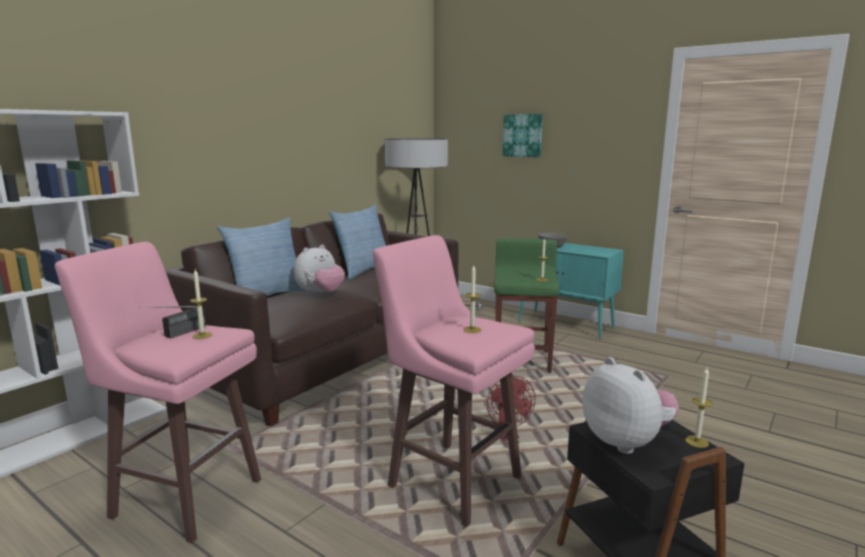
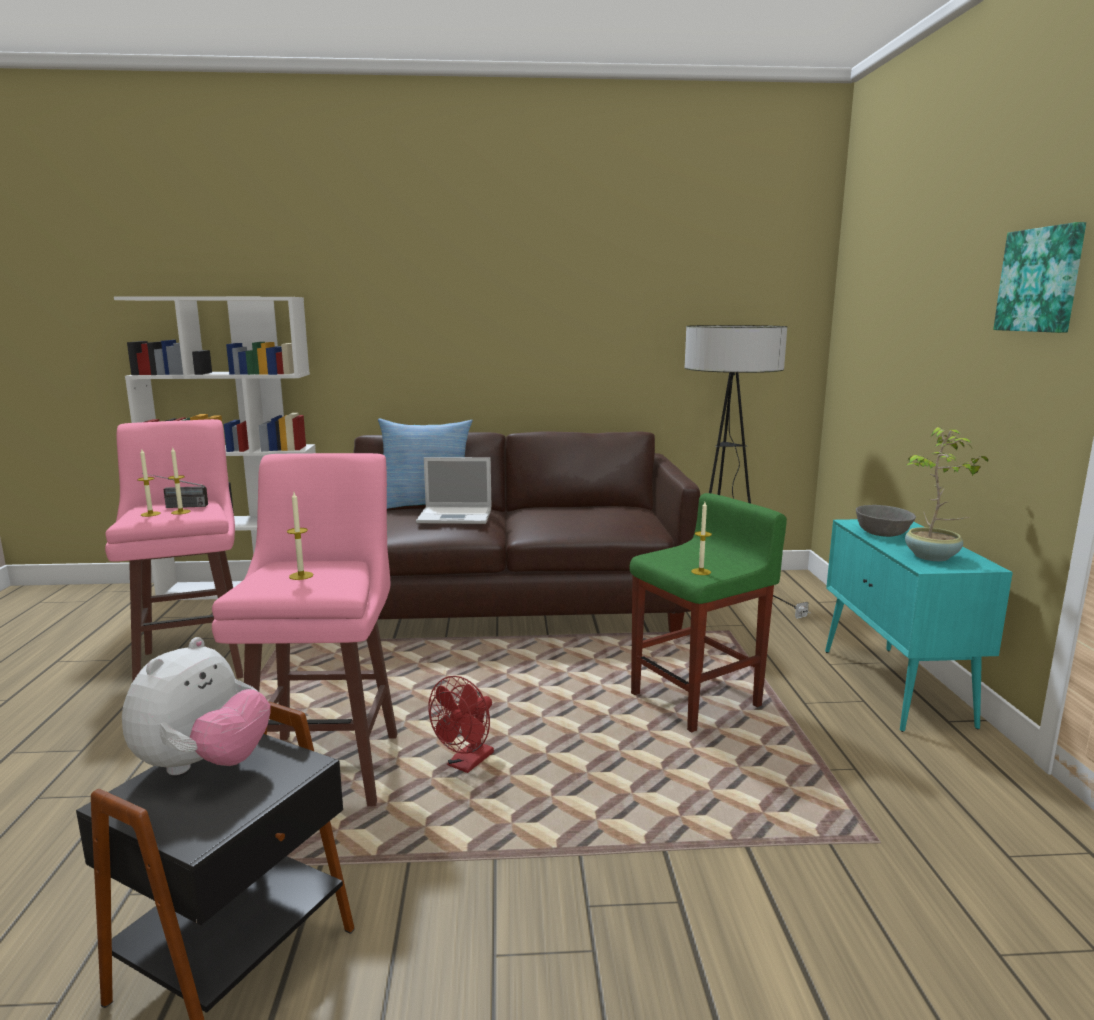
camera: 50 degrees right, 0 degrees up
(320, 294) = (456, 516): plush toy -> laptop
(363, 271) = (580, 505): pillow -> none
(523, 135) = (917, 323): picture -> picture (1041, 280)
(592, 251) = (932, 557): none -> potted plant
(696, 441) = (239, 815): candle -> candle (150, 514)

